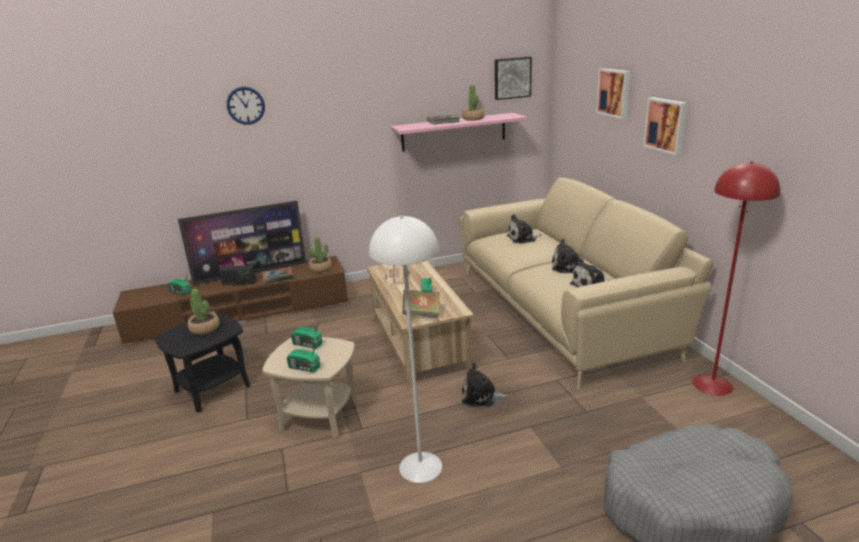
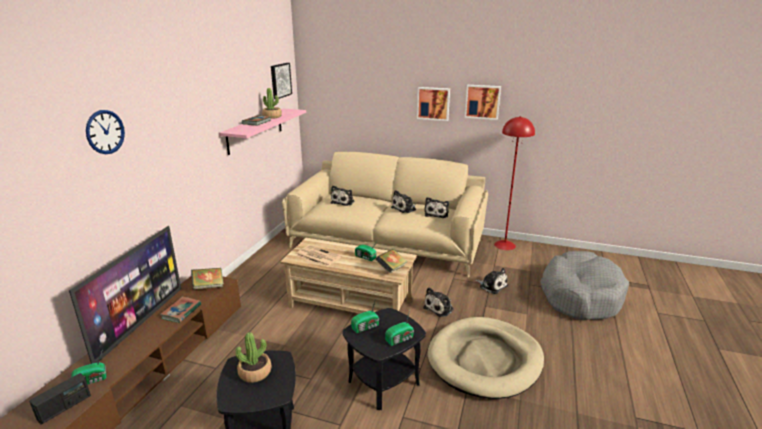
camera: 55 degrees left, 0 degrees up
(239, 283) = (149, 336): radio -> radio (64, 407)
(319, 416) = (384, 382): beige side table -> black side table
(320, 269) = (208, 286): potted plant -> book
(421, 467) = (485, 360): white floor lamp -> beige dog bed
(585, 414) = (492, 286): none -> plush toy
(614, 92) = (379, 86): picture -> picture (482, 101)

